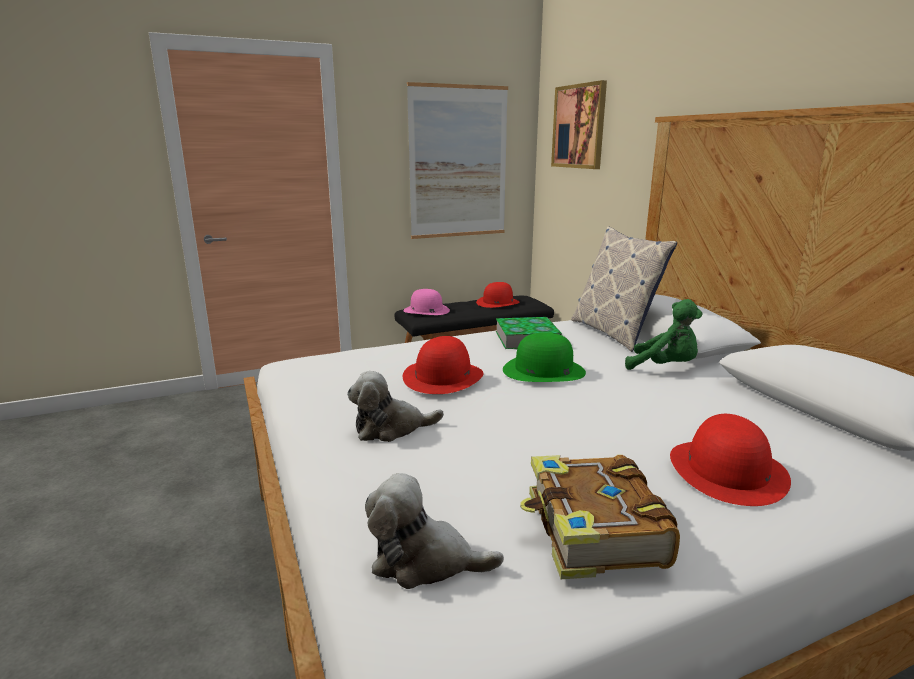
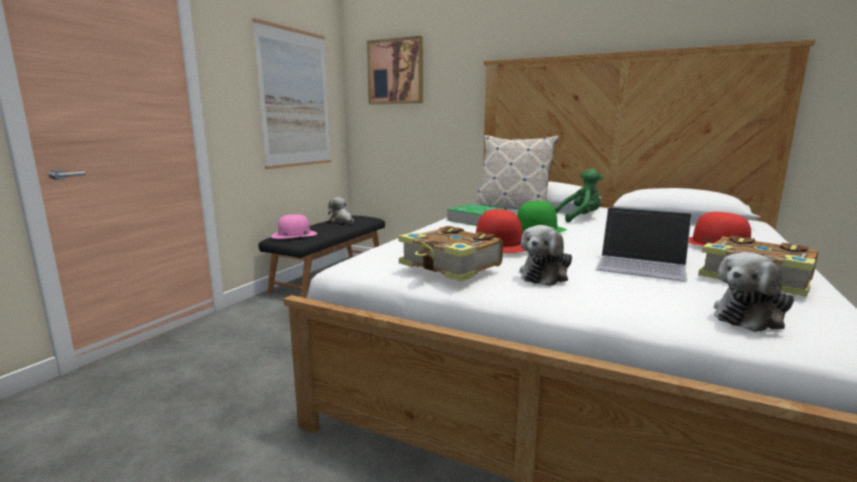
camera: 40 degrees left, 5 degrees down
(331, 389) = (450, 266): none -> book
(497, 302) = (342, 221): red hat -> plush toy
(518, 455) = (642, 265): none -> laptop

